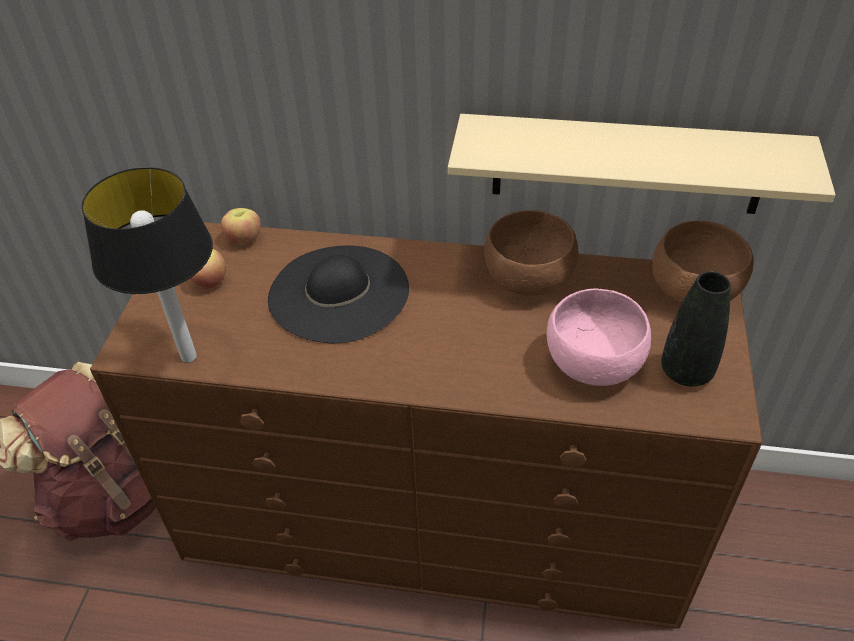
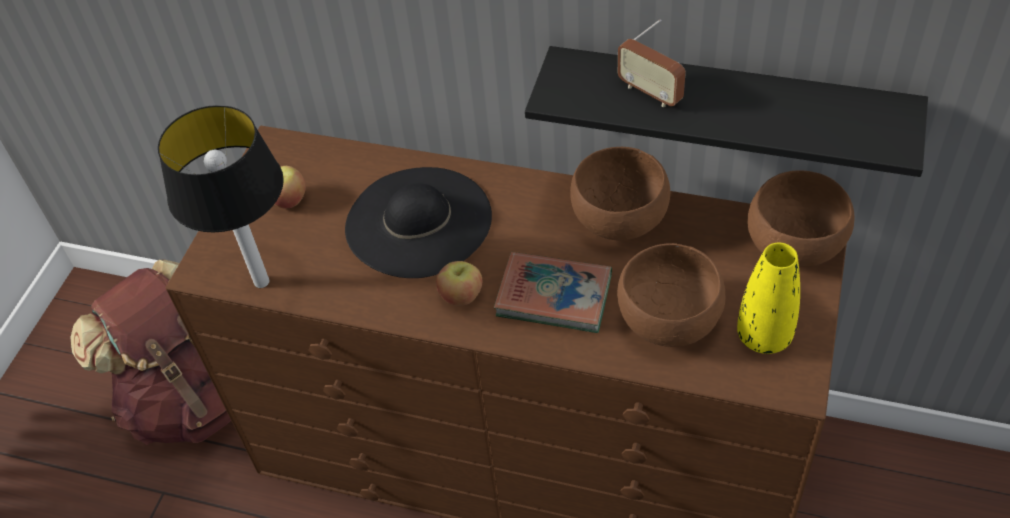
camera: 10 degrees right, 5 degrees up
(244, 239) = (328, 153): apple -> apple (461, 295)
(480, 350) = (554, 296): none -> book
(564, 145) = (650, 93): none -> radio
(594, 362) = (669, 319): pink bowl -> brown bowl
(627, 164) = (727, 107): beige shelf -> black shelf
(686, 372) = (764, 336): black vase -> yellow vase

